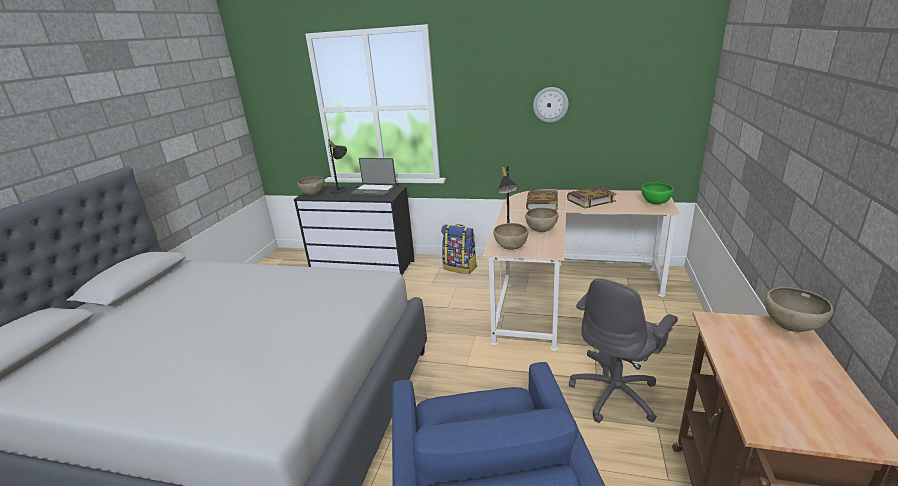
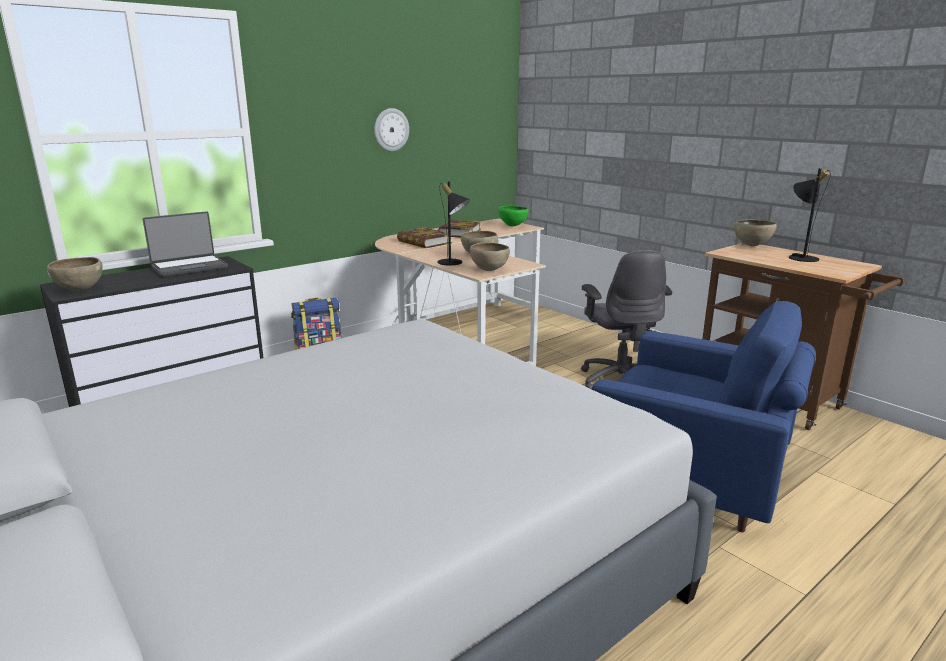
camera: 55 degrees left, 5 degrees down
(341, 189) = (119, 277): black table lamp -> black table lamp (800, 257)

